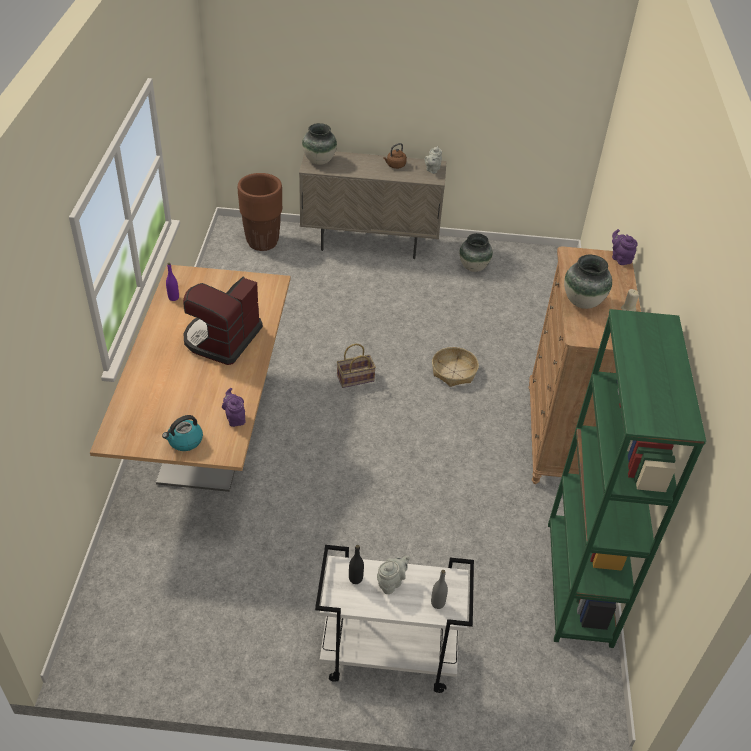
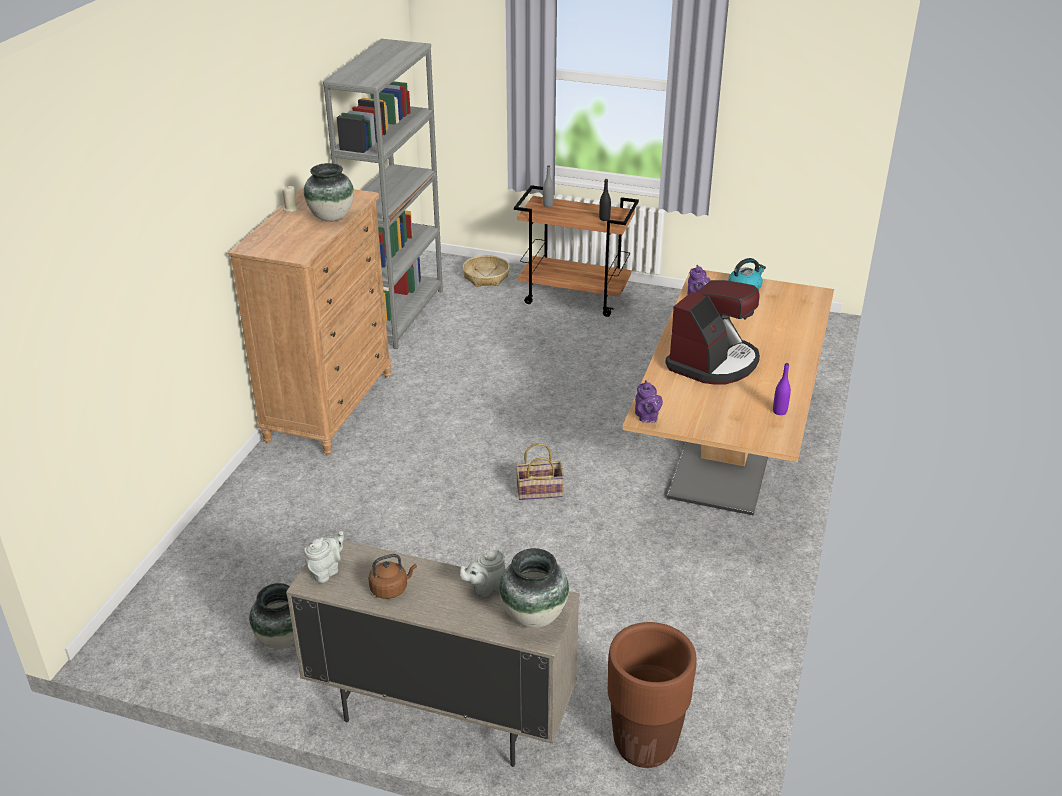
camera: 165 degrees left, 10 degrees down
(387, 656) = (575, 297): white cart -> brown cart
(391, 582) = (578, 215): grey teapot -> grey teapot (485, 588)
(454, 372) = (410, 484): basket -> basket (486, 277)
(579, 583) = (398, 315): green bookcase -> grey bookcase
(620, 258) = (247, 247): purple teapot -> purple teapot (647, 418)

